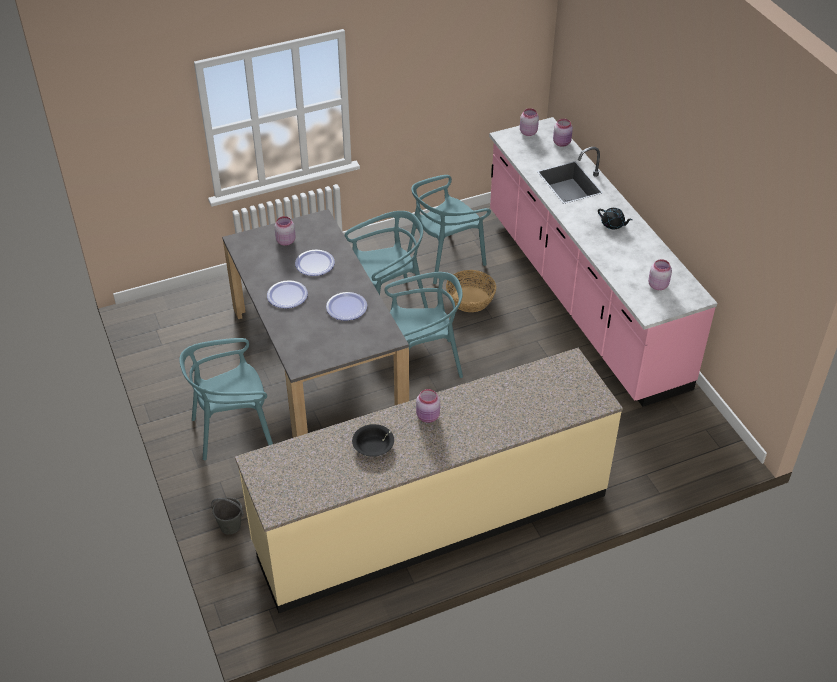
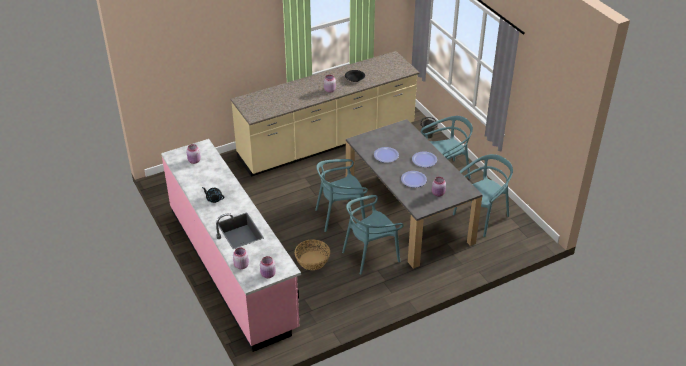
camera: 175 degrees right, 5 degrees down
(445, 259) = (333, 292): turquoise chair -> turquoise chair (481, 217)

